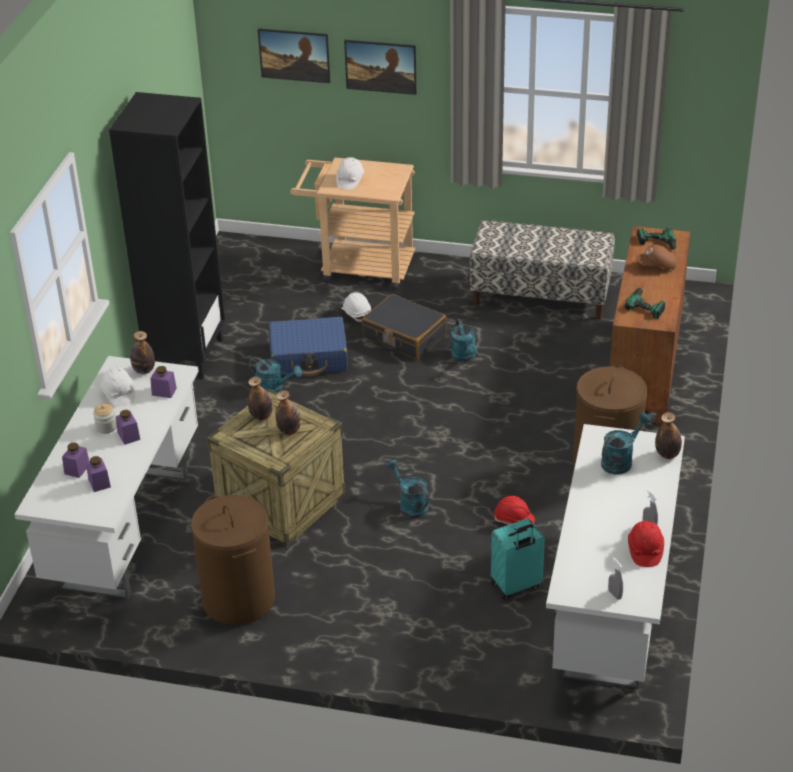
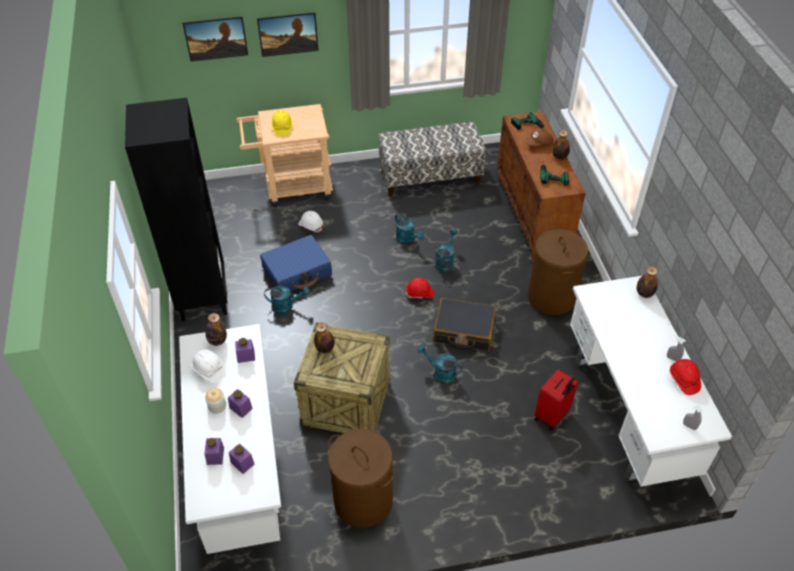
camera: 25 degrees left, 10 degrees up
(289, 431) = (354, 355): bottle -> bottle (559, 157)
(350, 180) = (282, 128): white hard hat -> yellow hard hat
(404, 336) = (356, 235): black suitcase -> black suitcase (464, 331)
(514, 520) = (518, 362): red hard hat -> red hard hat (420, 293)
(516, 586) = (552, 416): turquoise suitcase -> red suitcase
(620, 461) = (617, 309): turquoise watering can -> turquoise watering can (445, 261)

